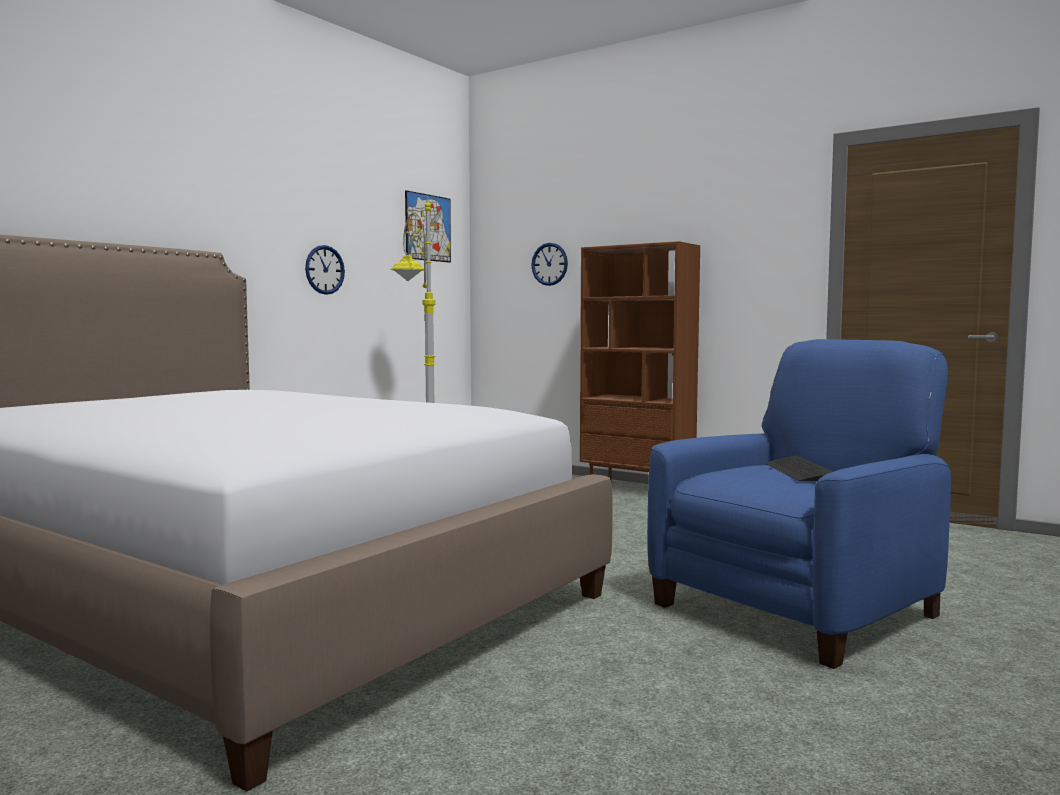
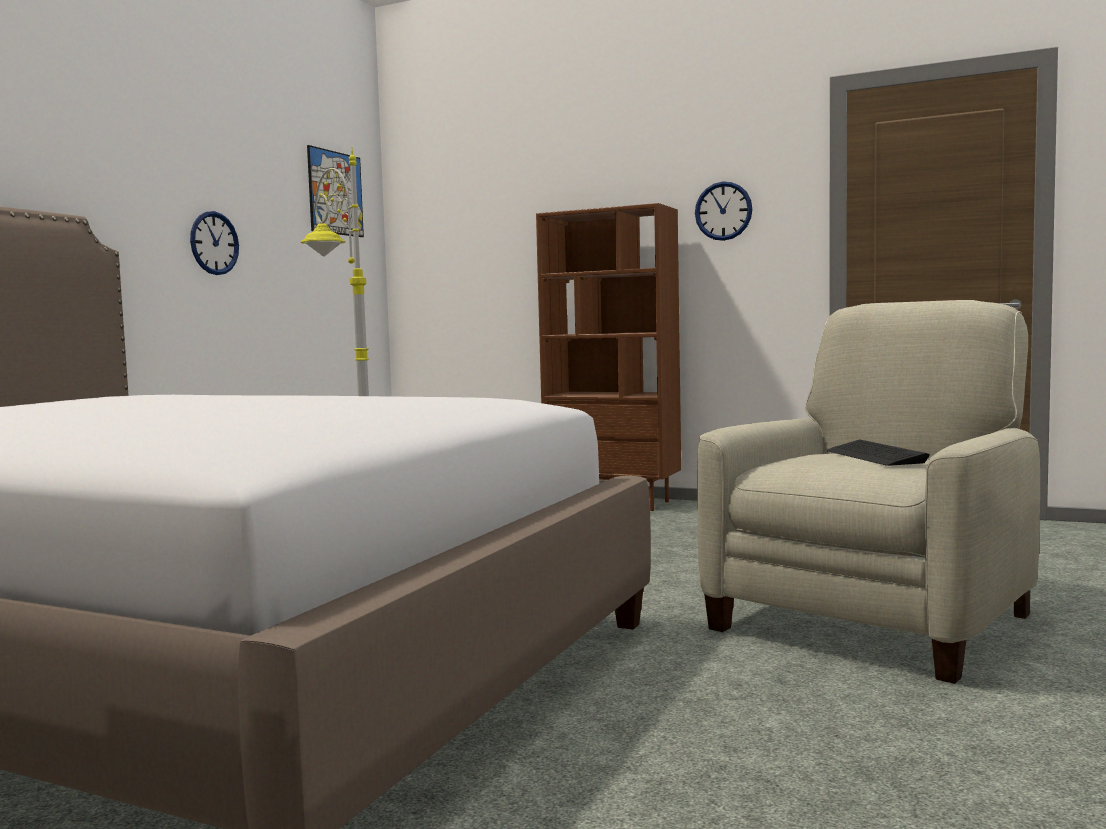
camera: 10 degrees left, 0 degrees up
(549, 264) = (489, 237): wall clock -> wall clock (723, 211)
(797, 609) = (873, 621): blue armchair -> beige armchair

